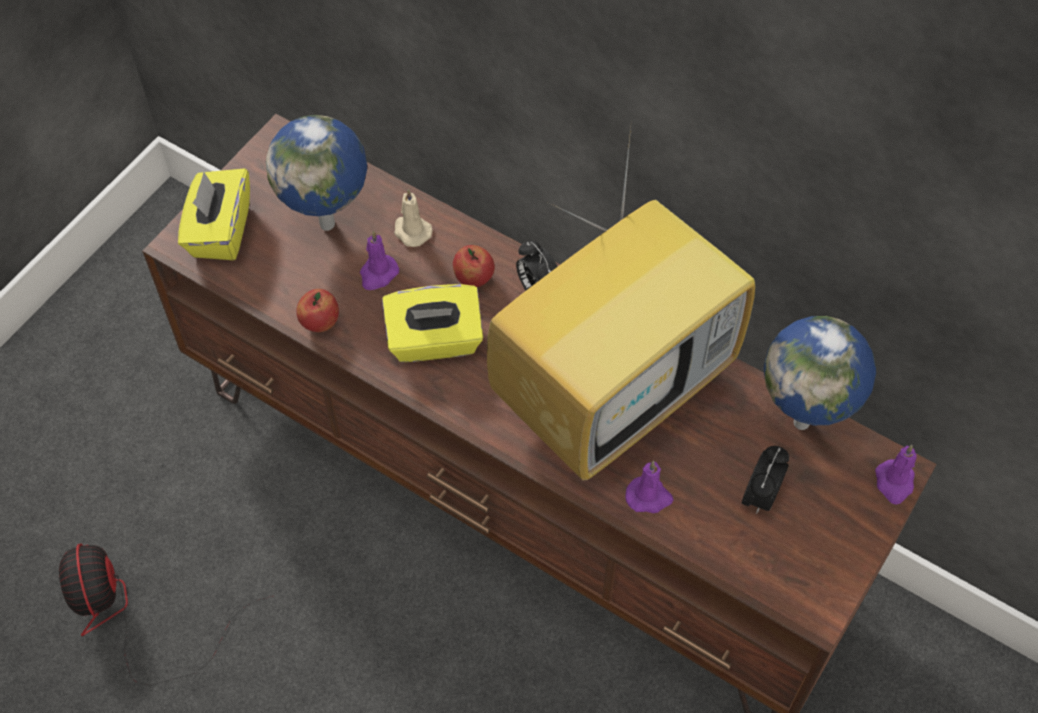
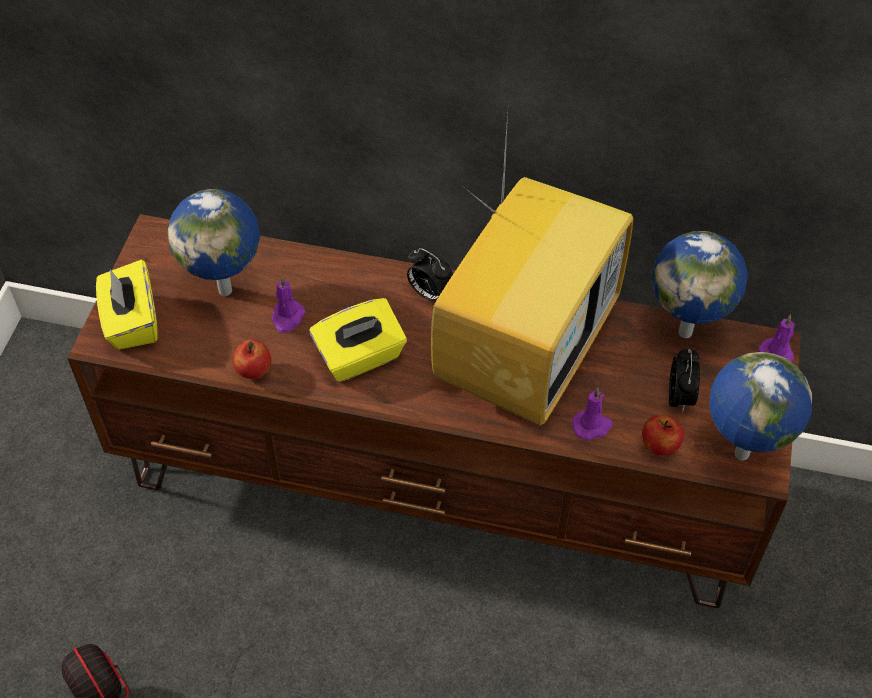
camera: 20 degrees left, 5 degrees down
(411, 231) = (301, 276): beige candle -> none
(474, 278) = (371, 298): apple -> apple (659, 446)
(799, 582) = (739, 454): none -> globe

